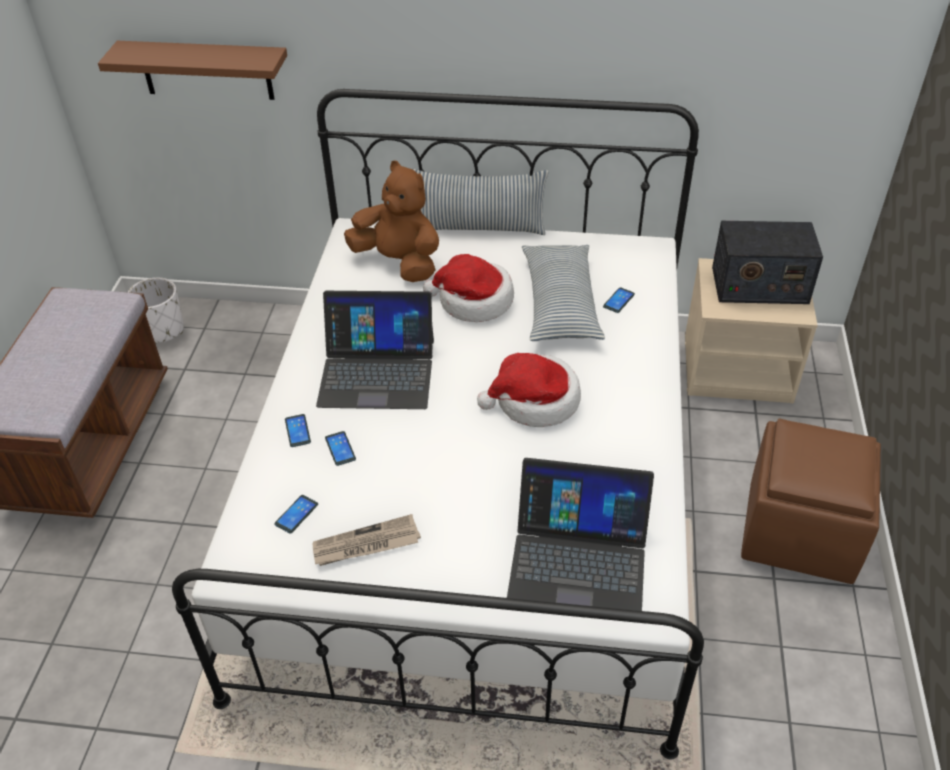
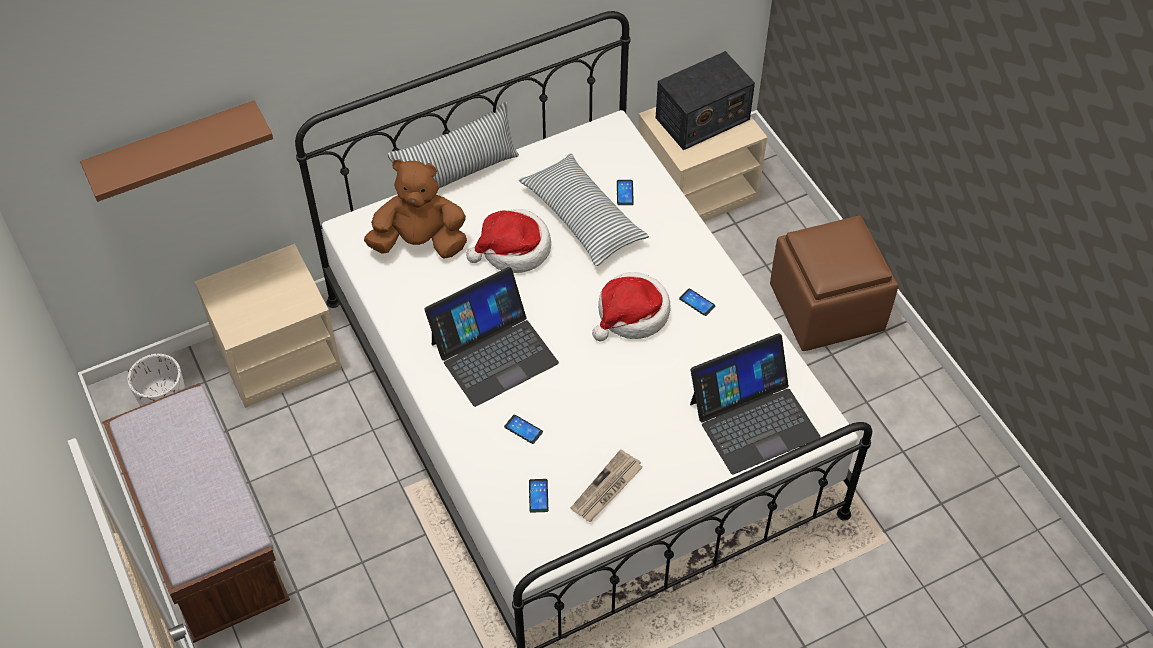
camera: 35 degrees left, 10 degrees up
(273, 335) = (278, 354): none -> beige nightstand
(297, 431) = (478, 433): phone -> phone (697, 302)

